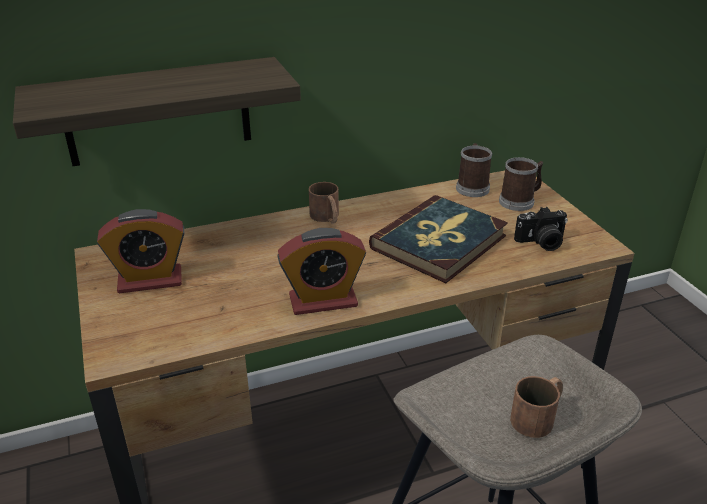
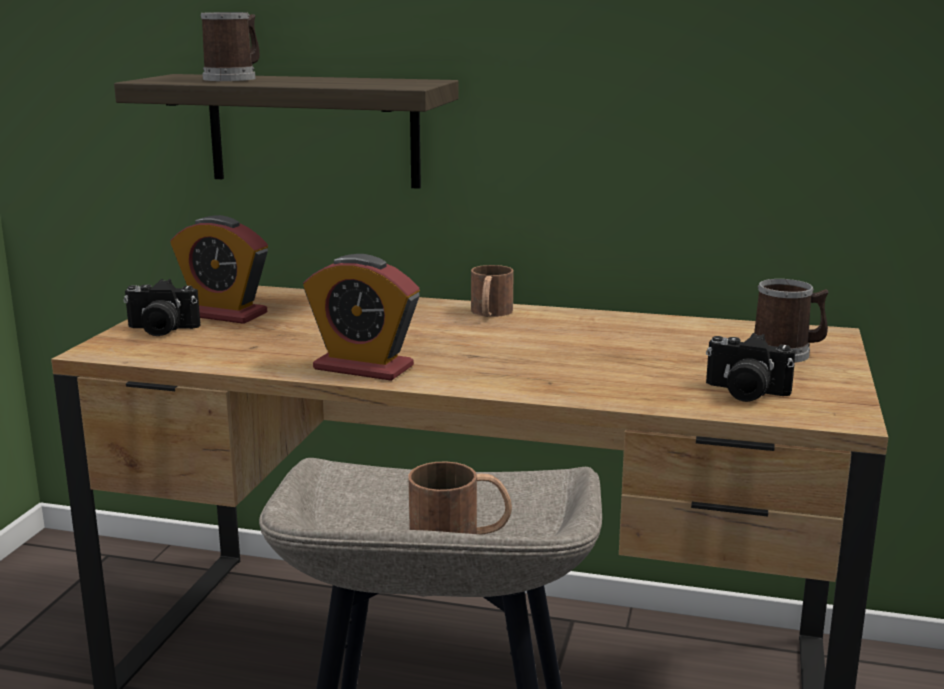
camera: 35 degrees right, 15 degrees down
(127, 316) = (160, 330): none -> camera
(439, 242) = (594, 360): book -> none
(472, 187) = (737, 329): mug -> mug (234, 78)

